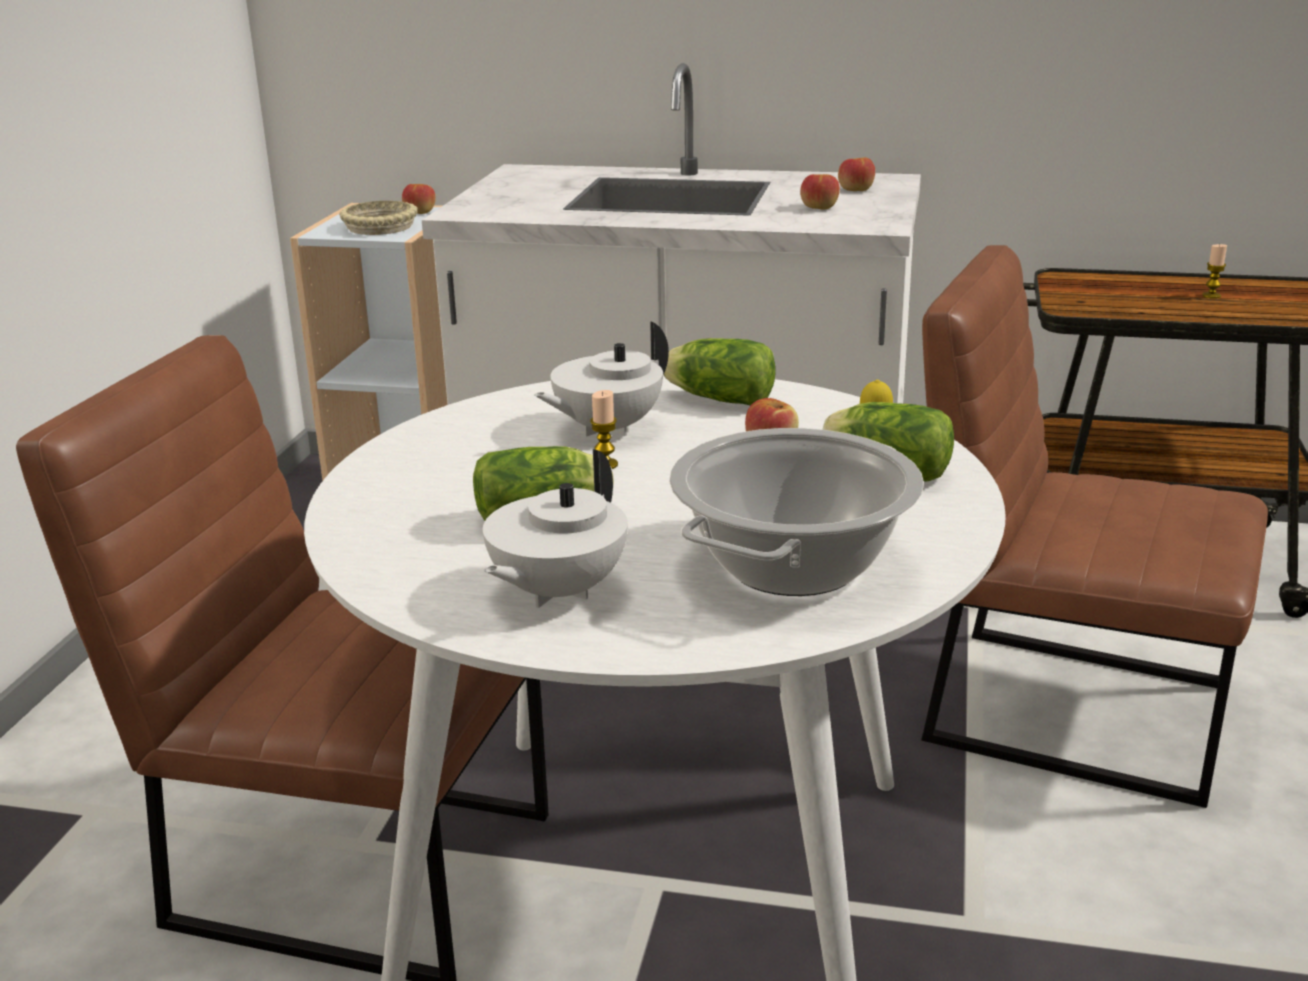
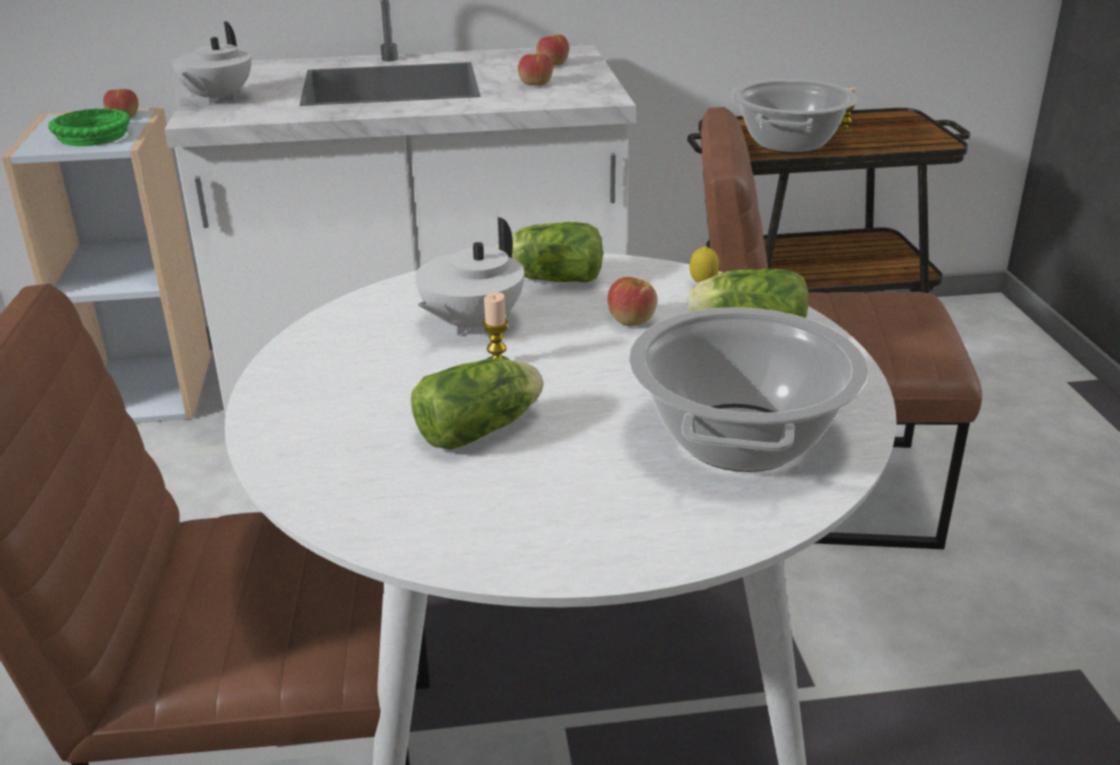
camera: 20 degrees left, 5 degrees up
(380, 226) = (93, 136): beige bowl -> green bowl
(556, 592) = (550, 508): white teapot -> white teapot (216, 99)
(1128, 303) = (789, 143): none -> cooking pot

